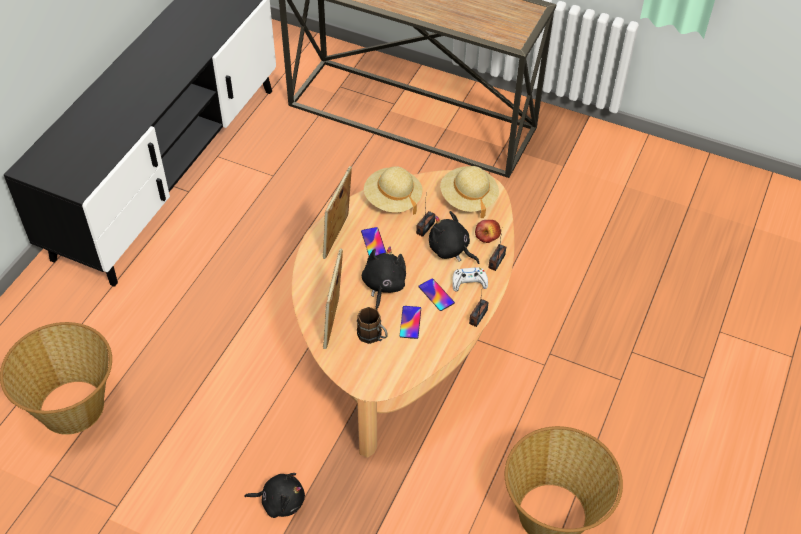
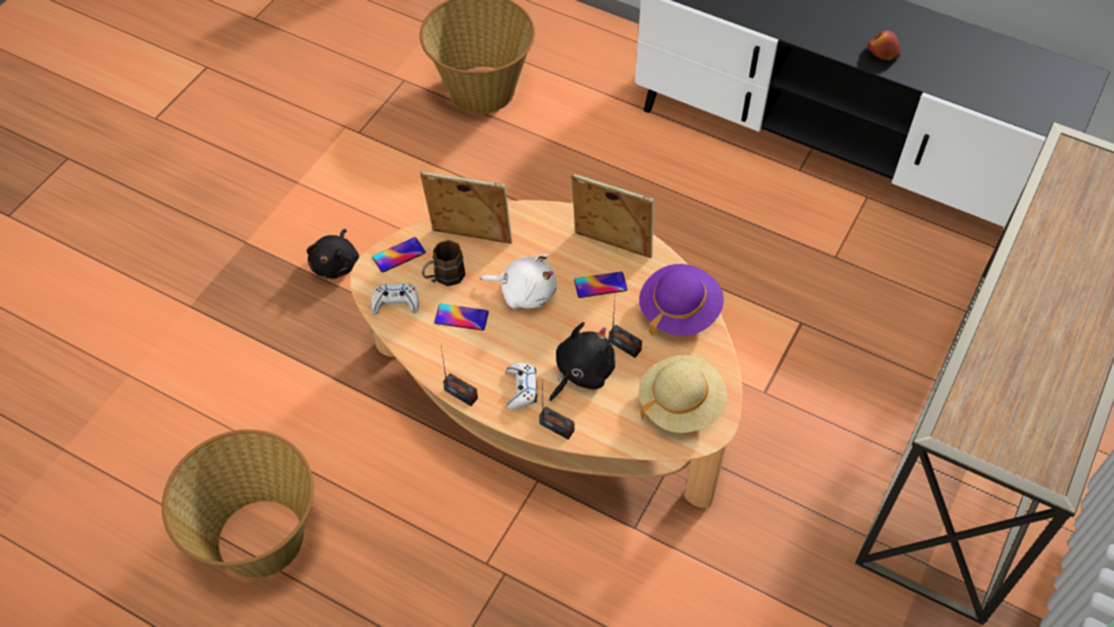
camera: 95 degrees right, 5 degrees up
(383, 286) = (525, 292): black plush toy -> white plush toy
(392, 200) = (679, 311): beige hat -> purple hat
(400, 366) = (395, 303): none -> white game controller
(436, 295) = (503, 349): phone -> phone (399, 255)
(487, 235) = (607, 421): apple -> apple (882, 53)

